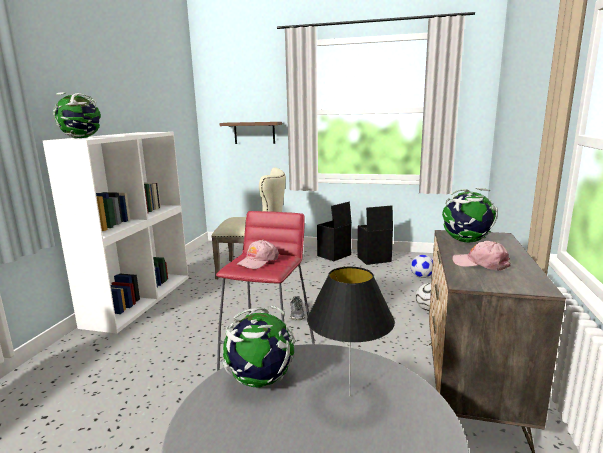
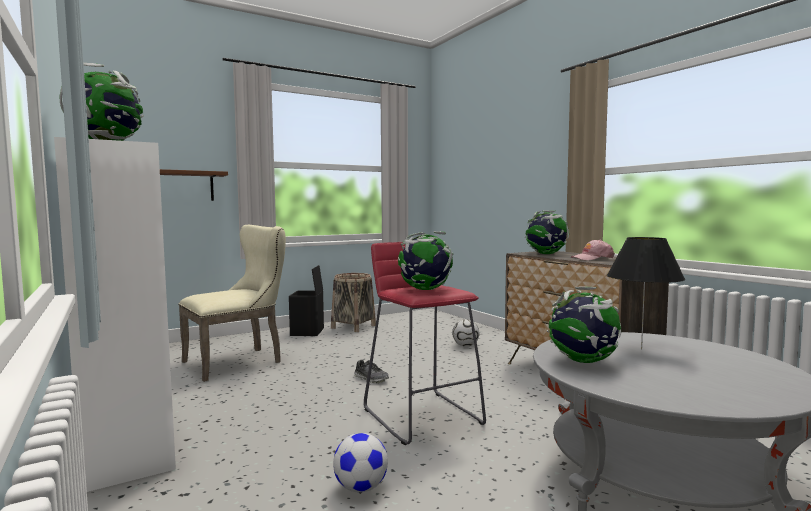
camera: 45 degrees left, 10 degrees down
(258, 261) = (425, 290): pink cap -> globe
(373, 259) = (353, 327): black storage box -> basket
(421, 277) = (418, 329): football -> football (360, 488)

